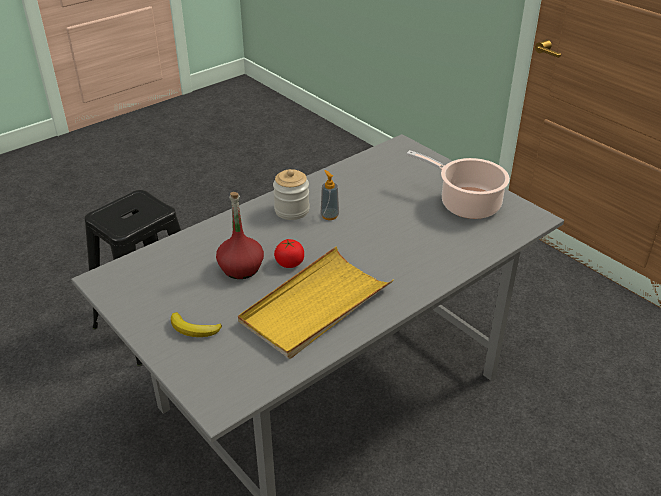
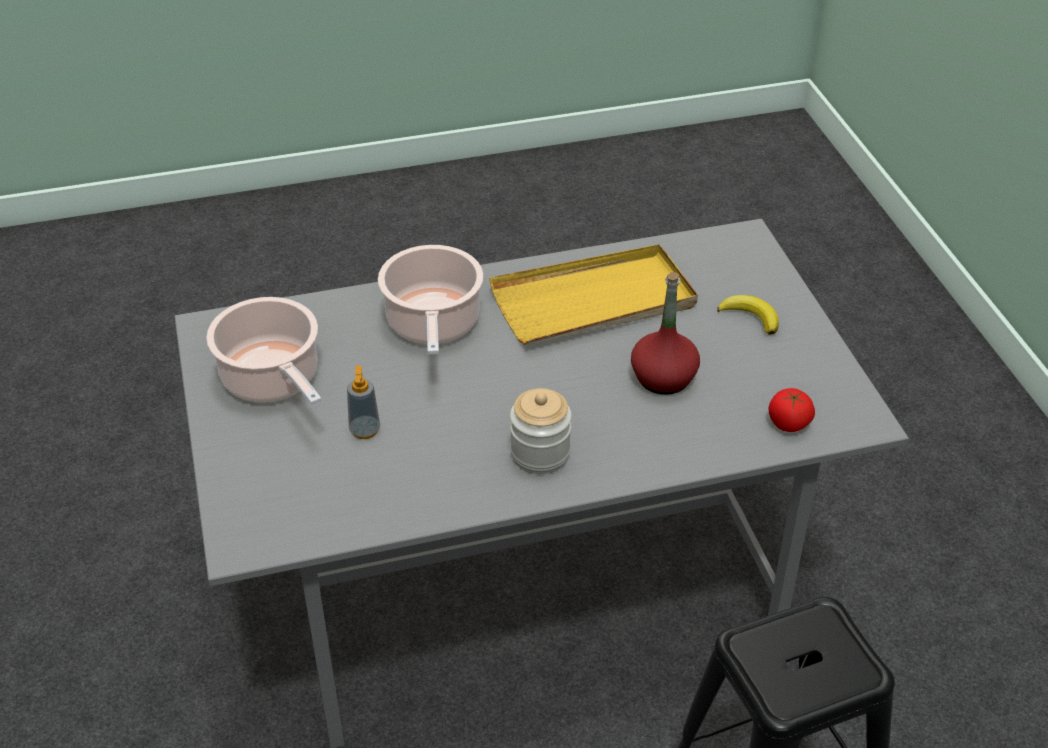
camera: 155 degrees left, 5 degrees up
(290, 263) = (593, 365): tomato -> tomato (788, 423)
(329, 216) = (489, 424): soap dispenser -> soap dispenser (365, 430)
(409, 258) = (433, 325): none -> cooking pot

